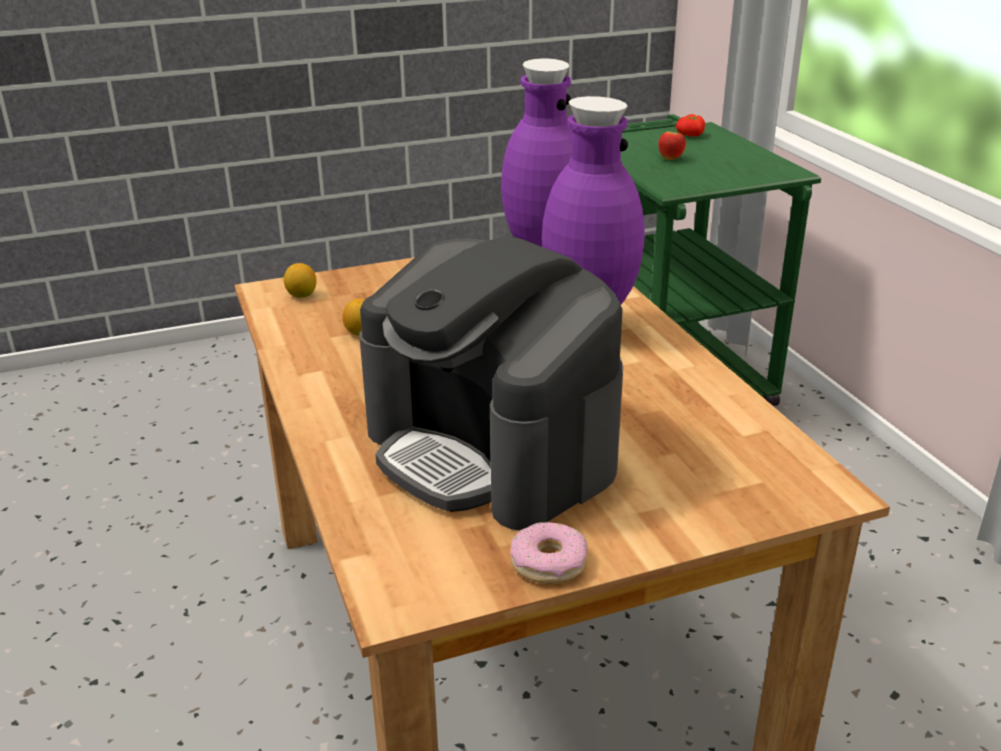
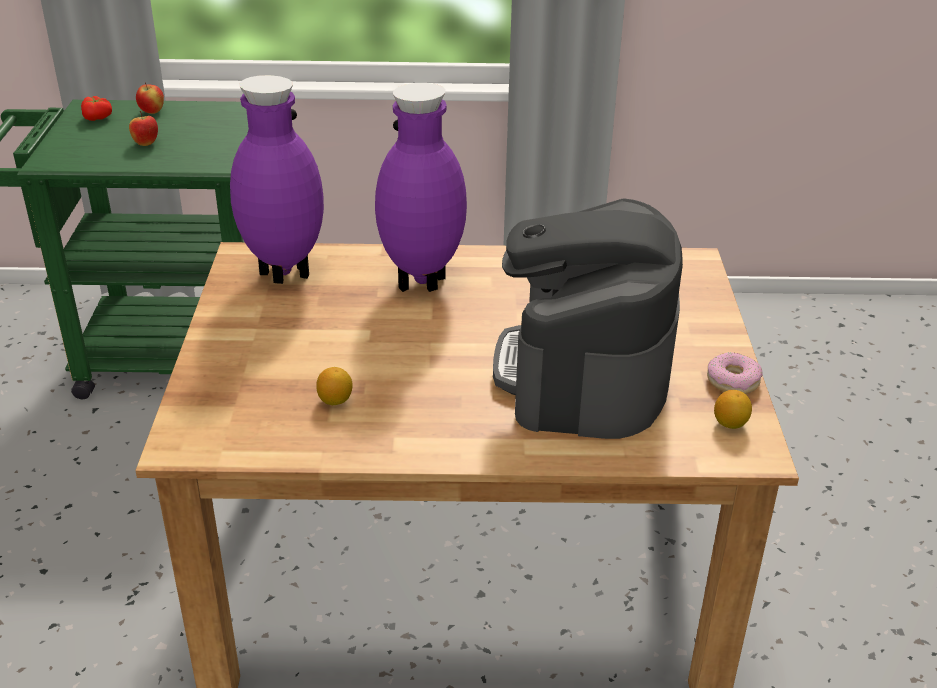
camera: 70 degrees left, 5 degrees up
(302, 295) = (214, 424): lemon -> lemon (730, 423)
(492, 450) = (584, 372): coffee machine -> coffee machine turned 120 degrees clockwise
(729, 147) = (152, 112): none -> apple

